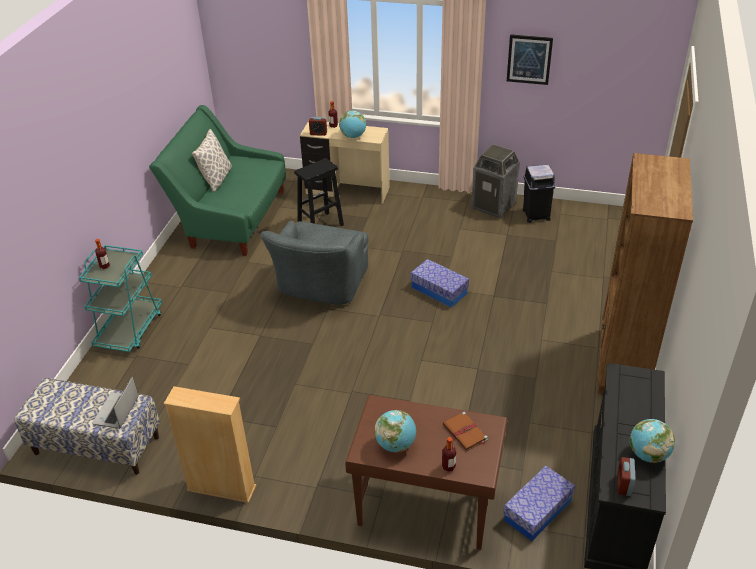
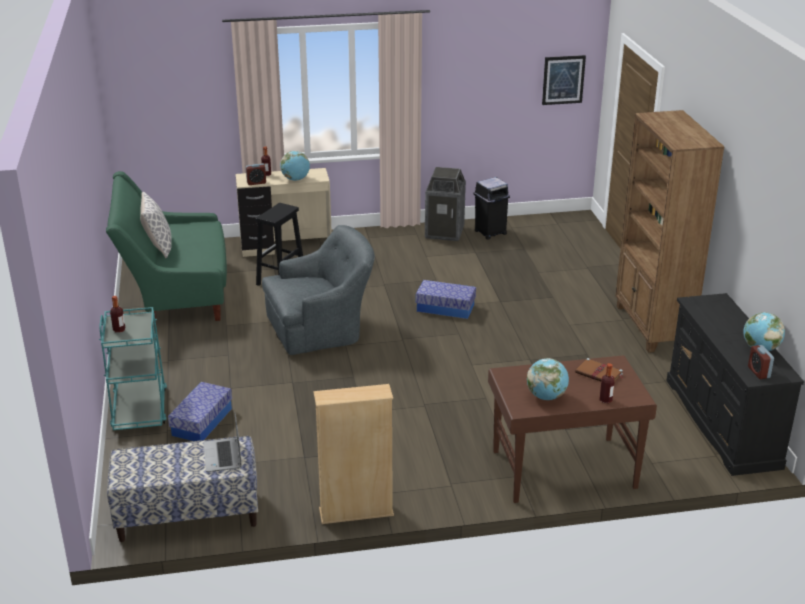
camera: 25 degrees left, 10 degrees down
(320, 285) = (322, 329): grey armchair -> grey armchair turned 105 degrees counterclockwise
(529, 59) = (463, 73): picture -> picture (563, 80)
(537, 511) = (663, 448): storage box -> storage box (202, 422)

